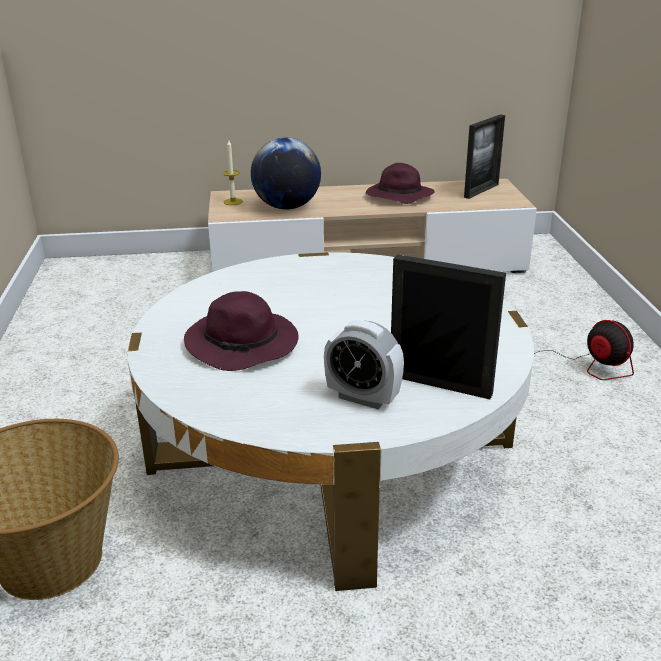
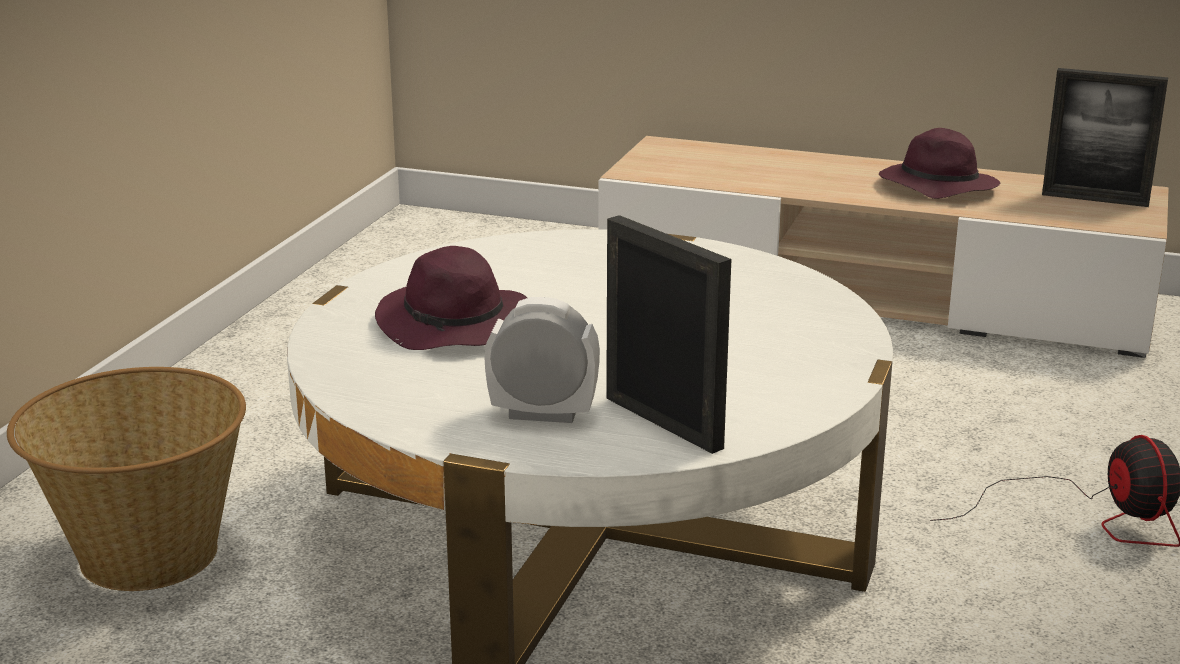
camera: 25 degrees right, 5 degrees down
(233, 202) = (664, 155): candle -> none
(287, 207) = (738, 175): globe -> none
(363, 398) = (543, 414): alarm clock -> alarm clock turned 135 degrees clockwise
(481, 191) = (1095, 199): picture frame -> picture frame turned 45 degrees clockwise

